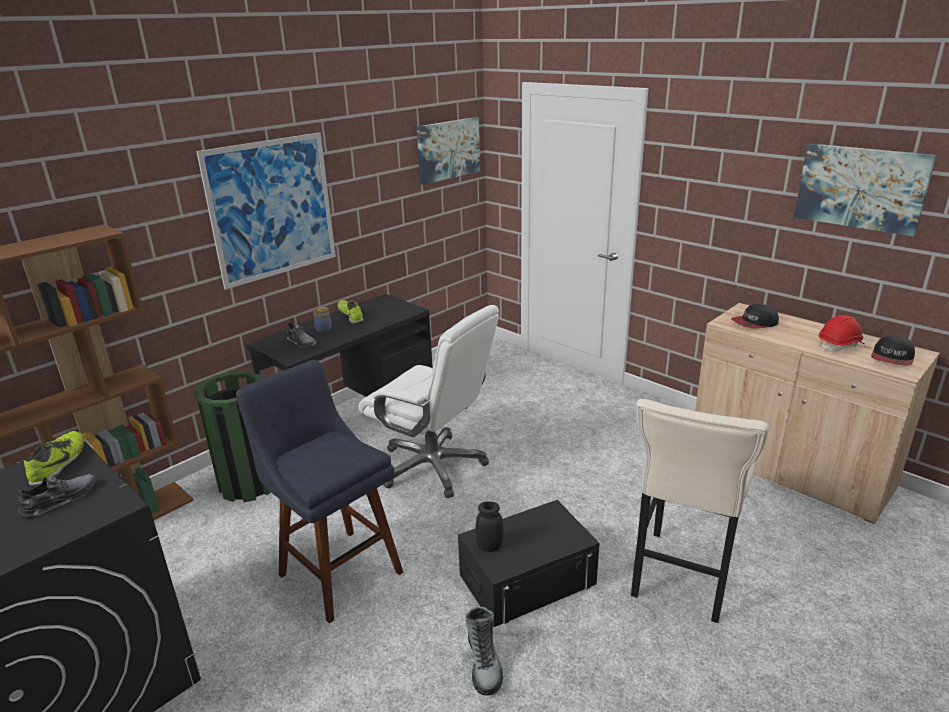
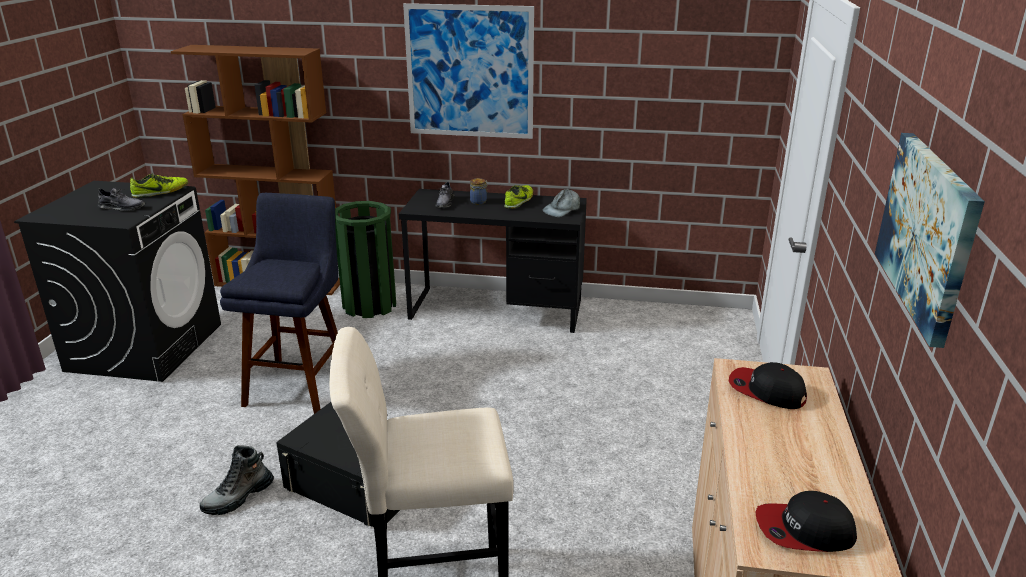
camera: 55 degrees right, 0 degrees up
(393, 306) = (562, 209): none -> grey cap
(433, 466) = (474, 373): white office chair -> none
(448, 149) = (719, 56): picture -> none
(489, 546) = (324, 423): black jar -> none
(840, 345) = (786, 474): red hard hat -> none

